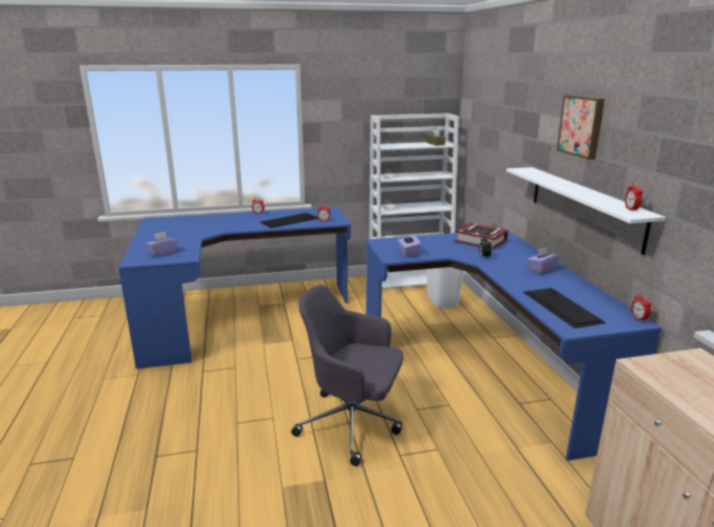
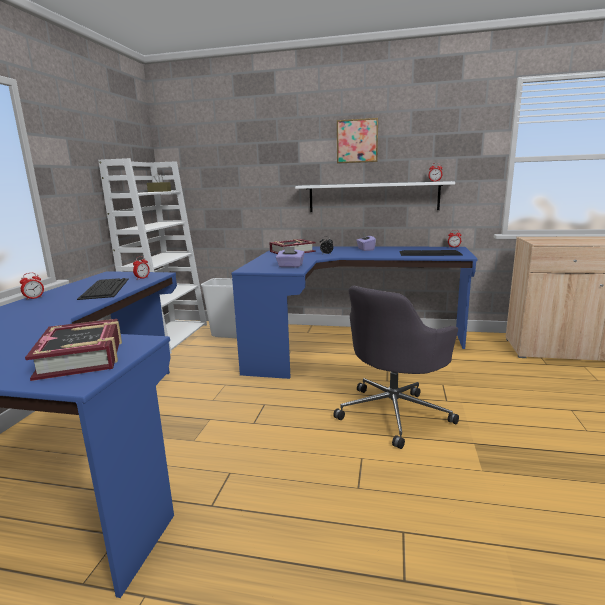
camera: 65 degrees left, 5 degrees down
(163, 253) = (82, 357): purple tissue box -> book

